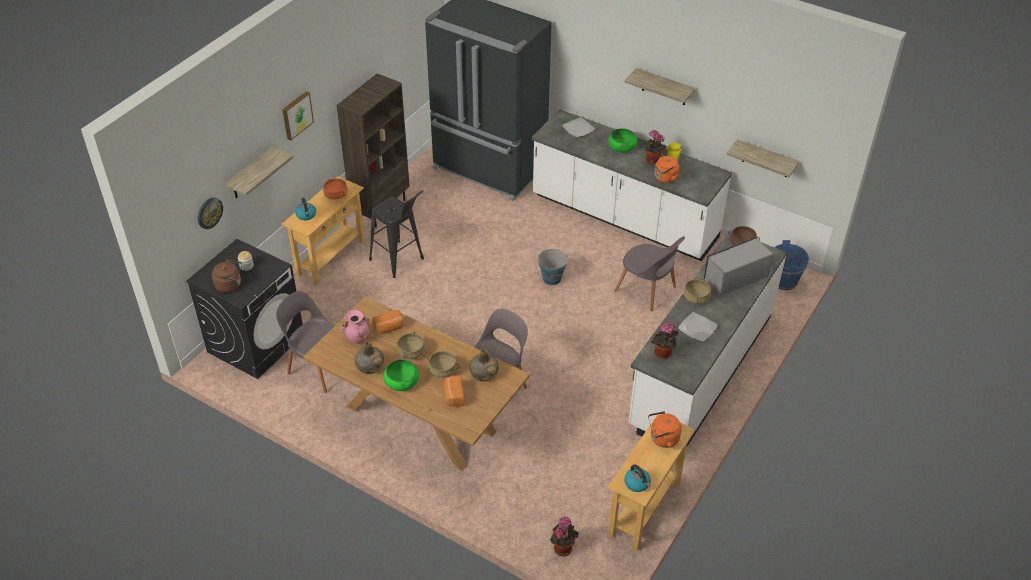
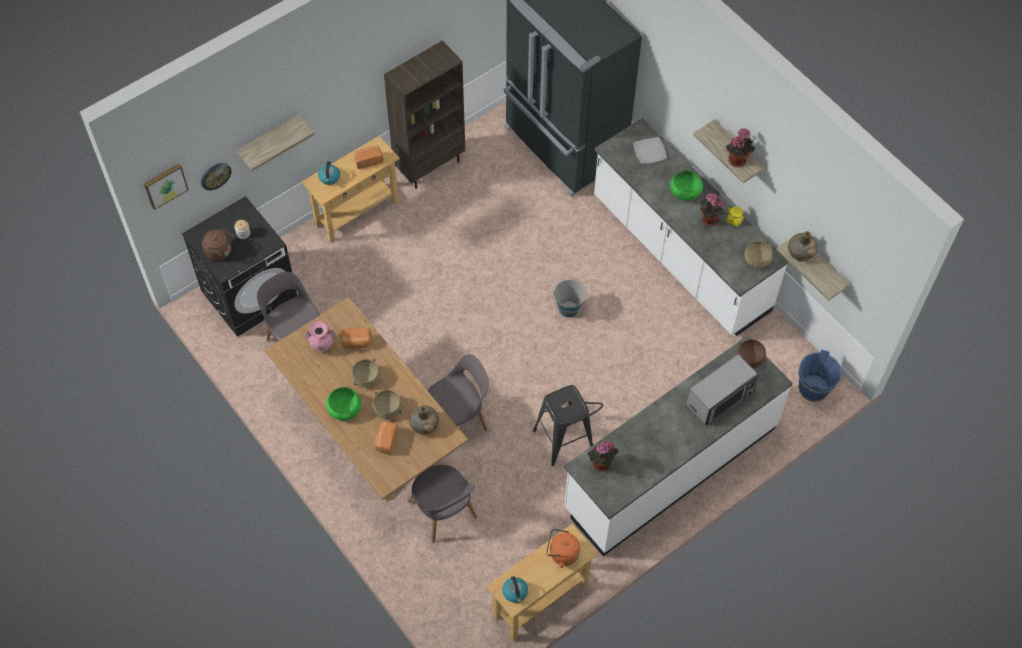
camera: 20 degrees right, 15 degrees up
(296, 115) = (332, 85): picture -> picture (165, 185)
(336, 195) = (368, 160): orange cooking pot -> bread
(370, 366) = (321, 381): green bottle -> green bottle (800, 252)
(400, 262) = (423, 240): black stool -> black stool (566, 445)
(562, 547) = (446, 613): potted plant -> potted plant (737, 159)
(647, 290) = (661, 354): grey chair -> grey chair (443, 512)
(664, 178) = (710, 247): orange kettle -> none
(696, 298) = (667, 409): beige cooking pot -> beige cooking pot (757, 259)
(697, 328) = (650, 446): plate -> none
(735, 278) = (720, 398): microwave -> microwave turned 150 degrees clockwise

